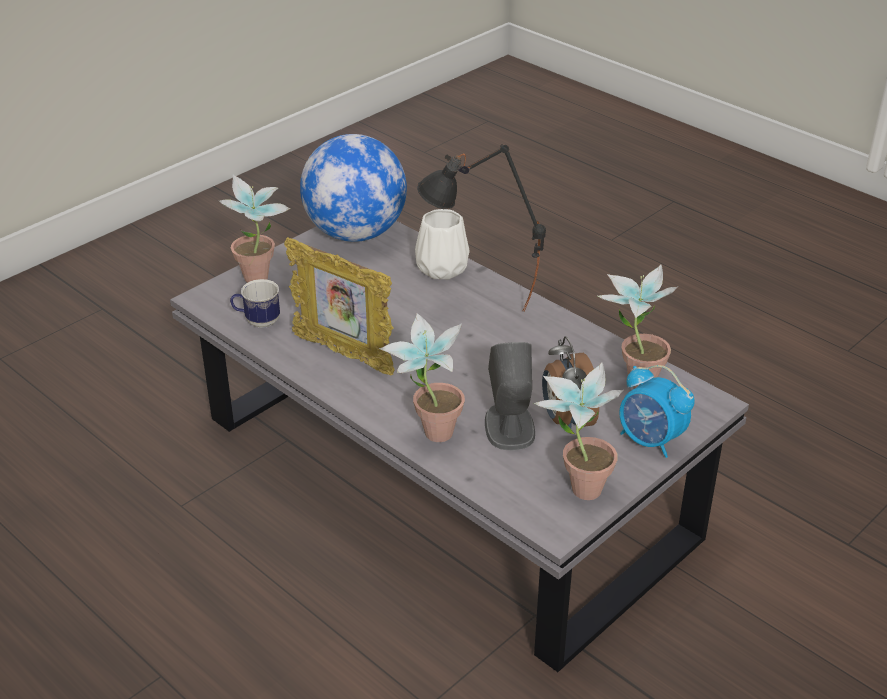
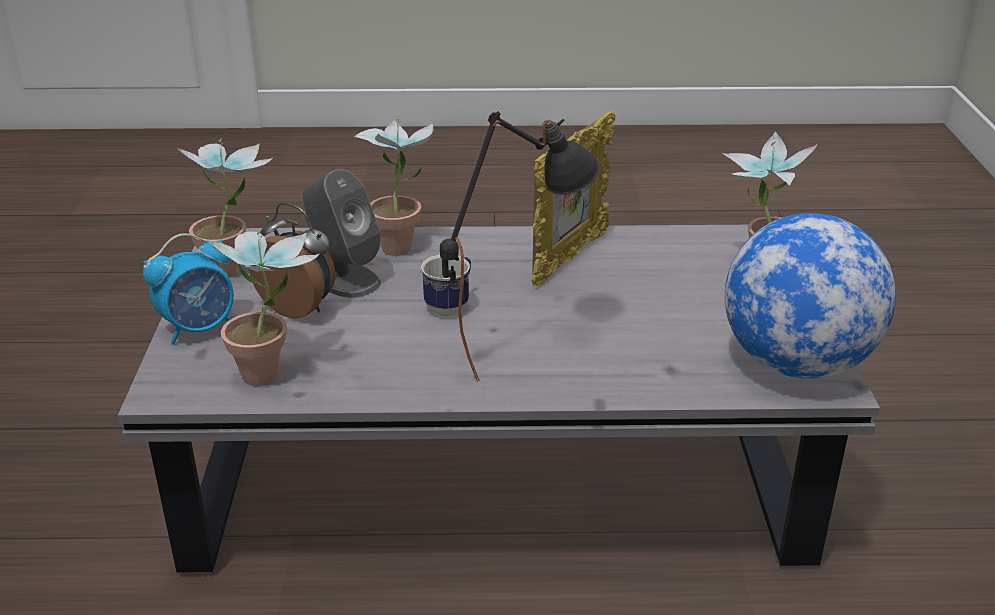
camera: 135 degrees right, 5 degrees down
(257, 322) = (685, 244): mug -> mug (451, 305)
(344, 354) = (568, 258): picture frame -> picture frame turned 135 degrees clockwise
(440, 268) = (639, 378): white vase -> none
(650, 441) = (200, 328): alarm clock -> alarm clock turned 150 degrees clockwise

